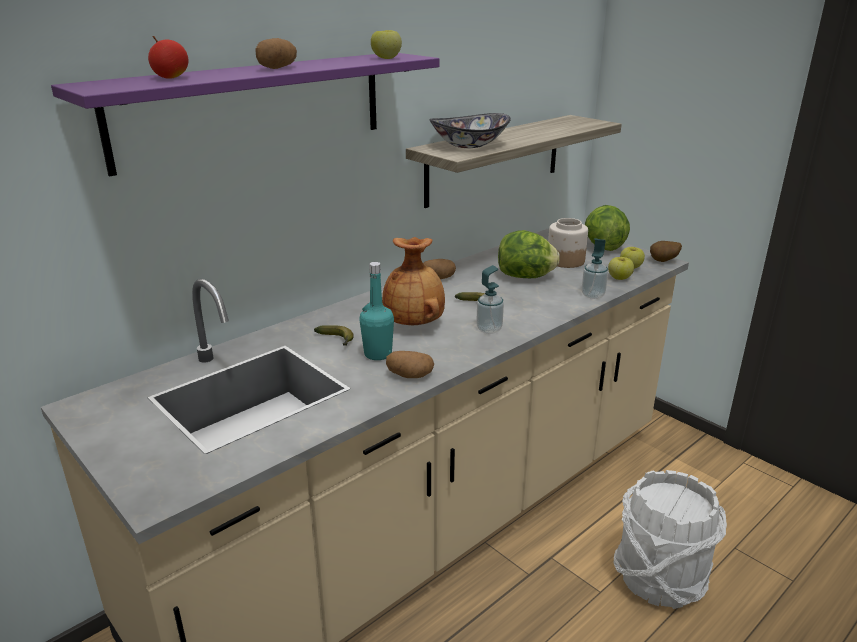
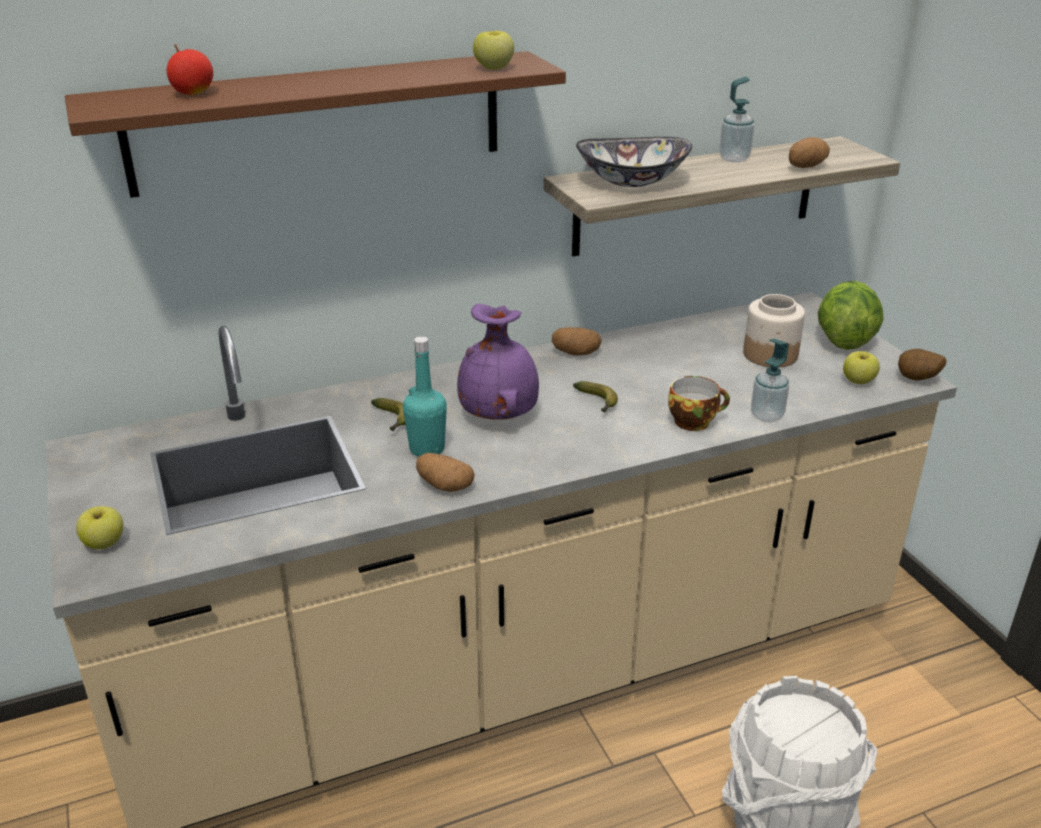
camera: 20 degrees right, 5 degrees up
(254, 108) = (318, 122): purple shelf -> brown shelf
(277, 68) = (333, 81): potato -> potato (805, 166)
(414, 323) = (500, 415): brown vase -> purple vase
(489, 329) = (587, 441): soap dispenser -> soap dispenser (734, 158)
(525, 277) = (694, 371): lettuce -> none
(550, 305) = (694, 421): none -> cup
(619, 278) = (827, 396): apple -> apple (104, 543)

